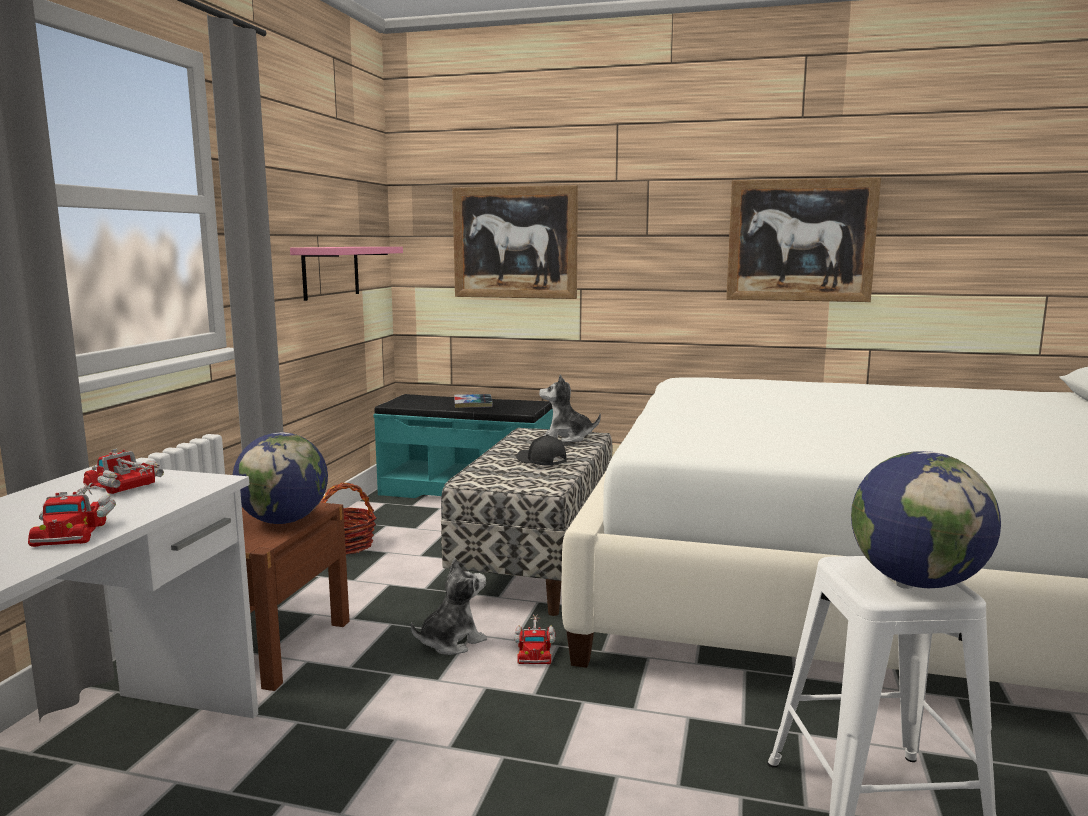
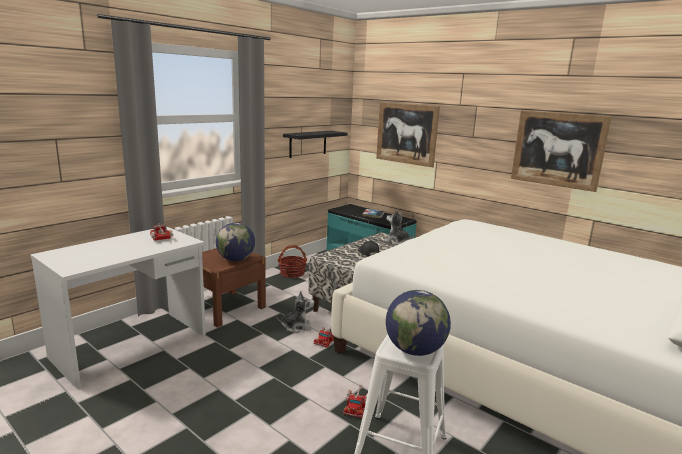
camera: 25 degrees right, 5 degrees up
(75, 529) = (129, 252): toy truck -> toy truck (356, 405)
(331, 272) = (308, 144): pink shelf -> black shelf

